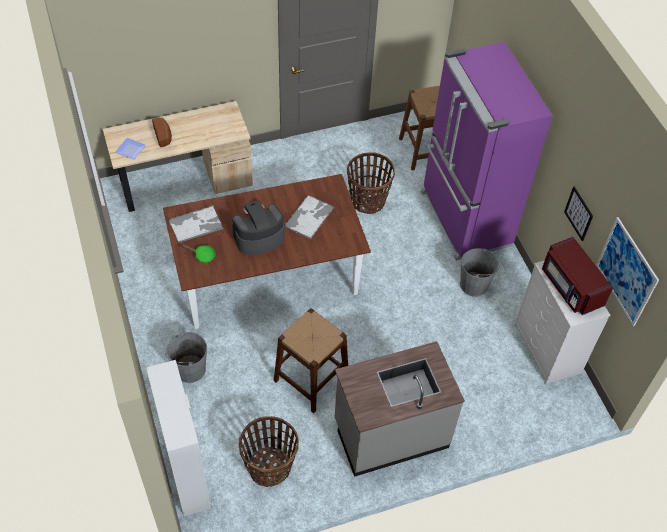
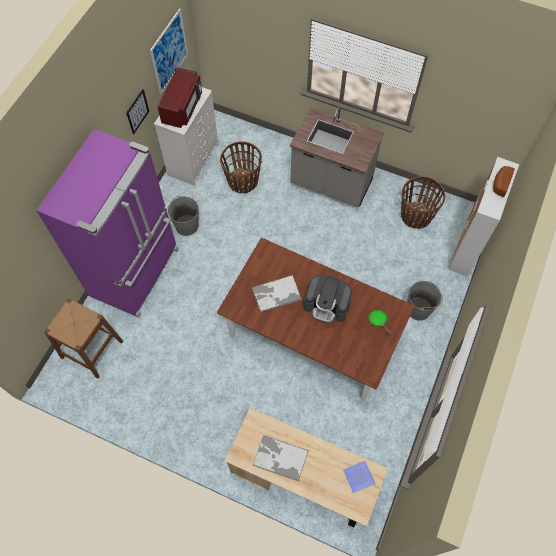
camera: 135 degrees left, 10 degrees up
(163, 136) = (319, 469): bread -> bread (500, 184)
(196, 224) = (363, 351): tray -> tray (280, 458)
(311, 379) = (347, 245): brown stool -> none
(367, 200) = (182, 341): basket -> basket (243, 181)

